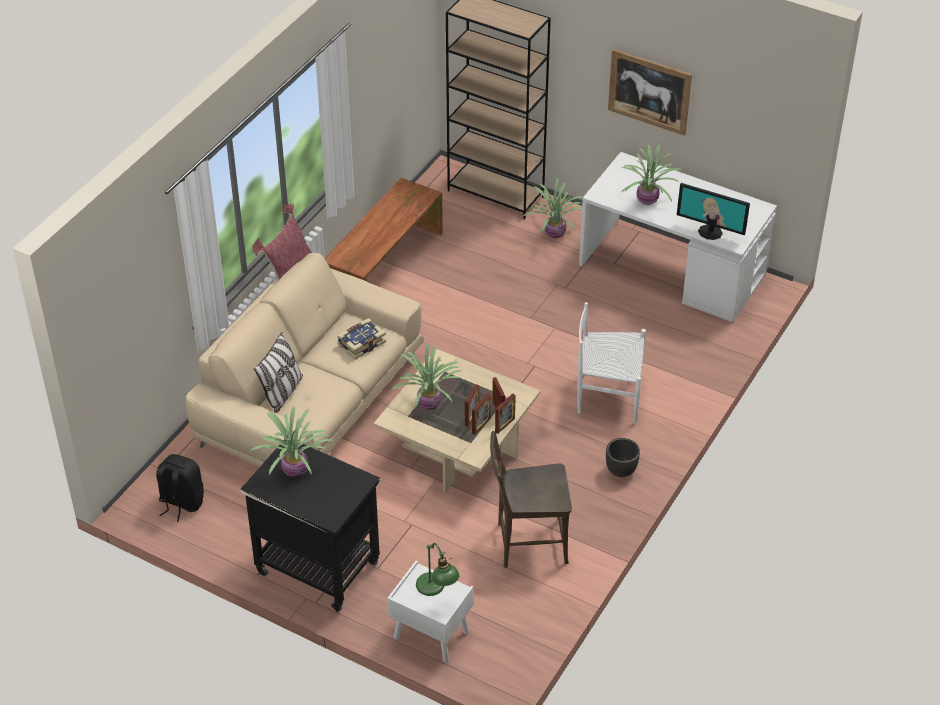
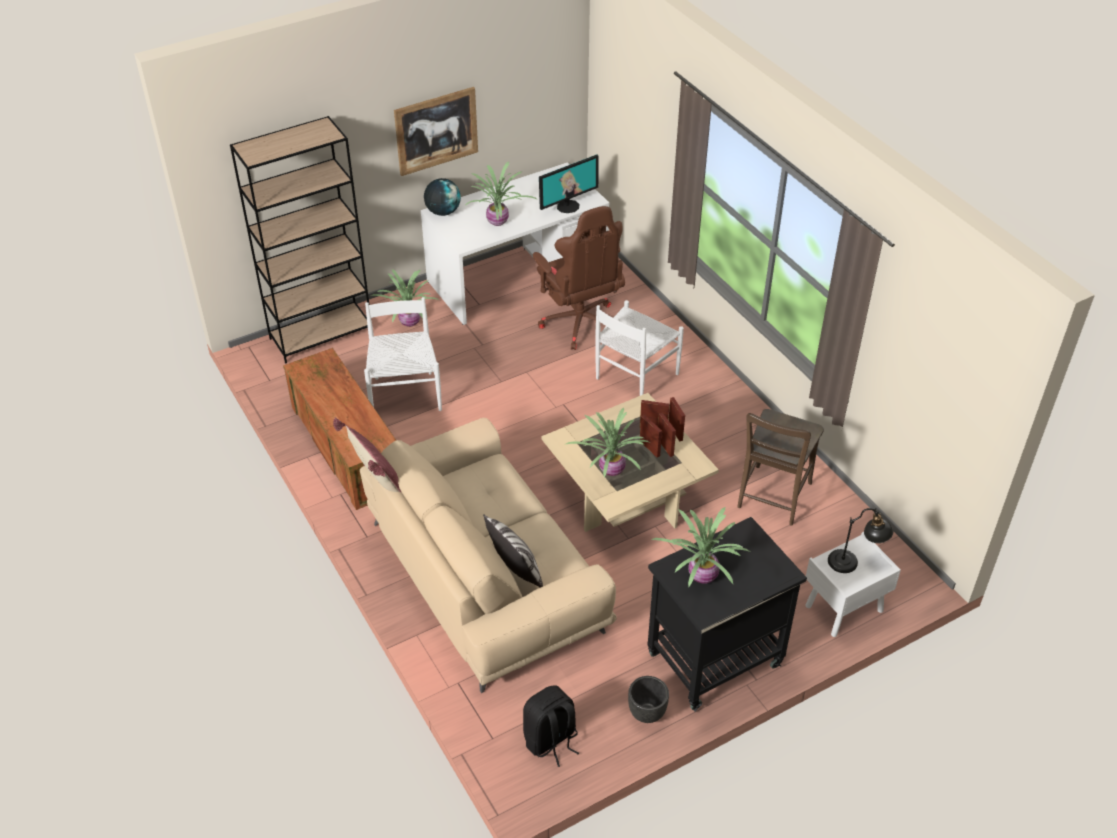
camera: 60 degrees left, 0 degrees up
(361, 343) = (493, 484): book -> none
(437, 592) = (855, 560): green table lamp -> black table lamp
(468, 270) = (405, 394): none -> white chair
(621, 471) = (726, 406): black planter -> black planter (647, 713)
(630, 164) = (443, 212): none -> globe
(647, 333) = (579, 323): none -> brown office chair

